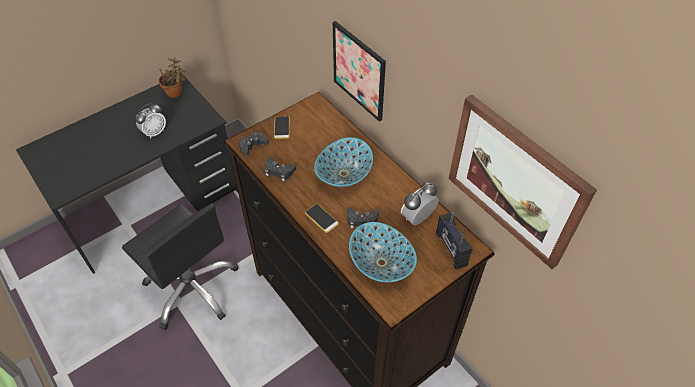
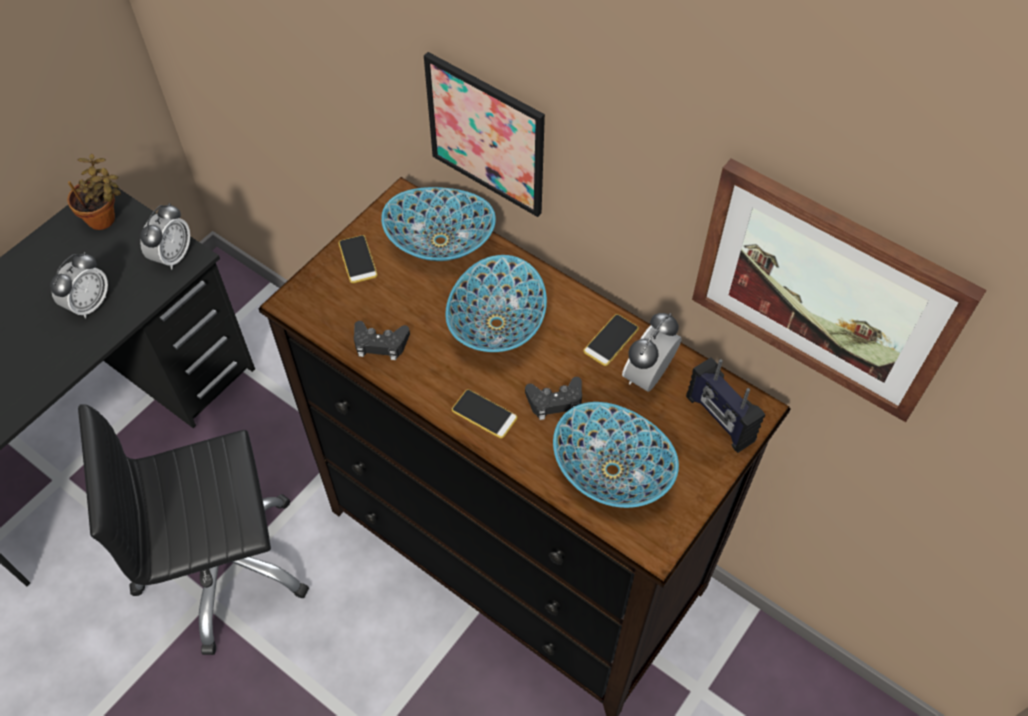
camera: 15 degrees left, 5 degrees up
(192, 288) = (223, 567): black office chair -> black office chair turned 135 degrees clockwise
(203, 117) = (172, 256): none -> alarm clock
(252, 145) = (315, 305): black game controller -> none
(328, 126) = (440, 240): none -> bowl
(403, 195) = (611, 340): none -> phone

